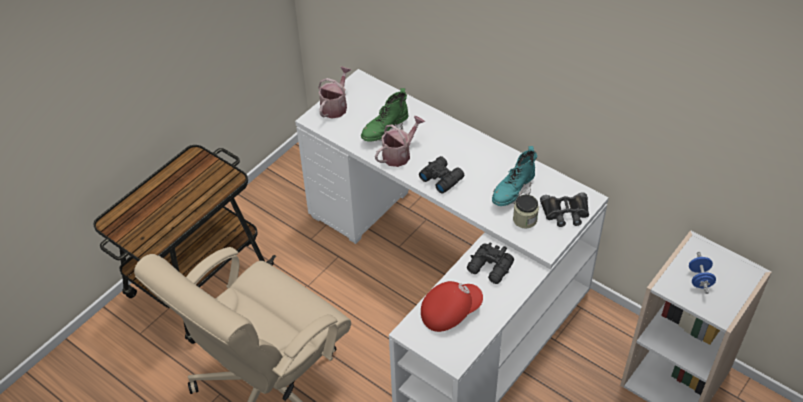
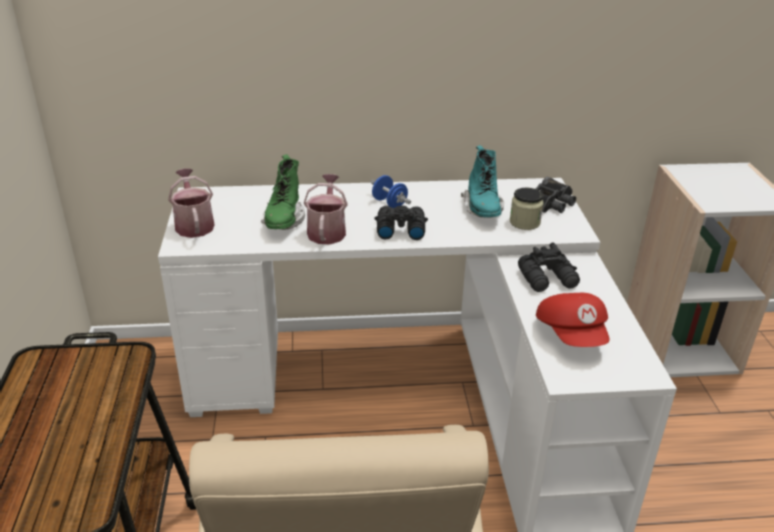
camera: 45 degrees left, 15 degrees down
(450, 311) = (572, 334): red cap -> red cap turned 150 degrees clockwise
(699, 279) = (721, 189): blue dumbbell -> blue dumbbell (389, 203)

